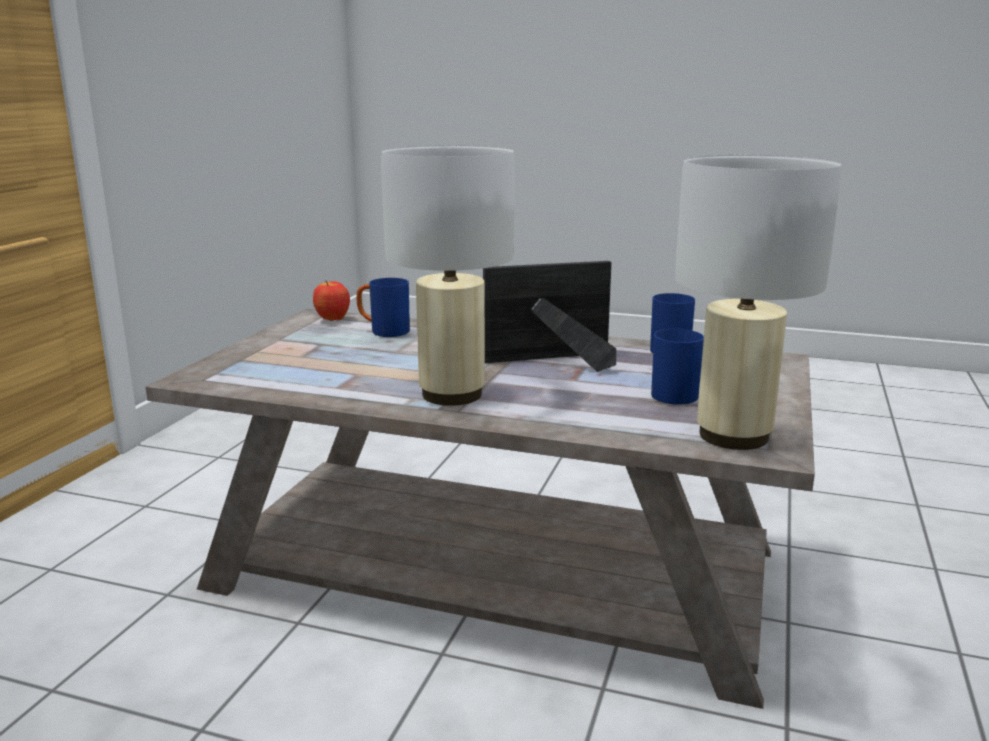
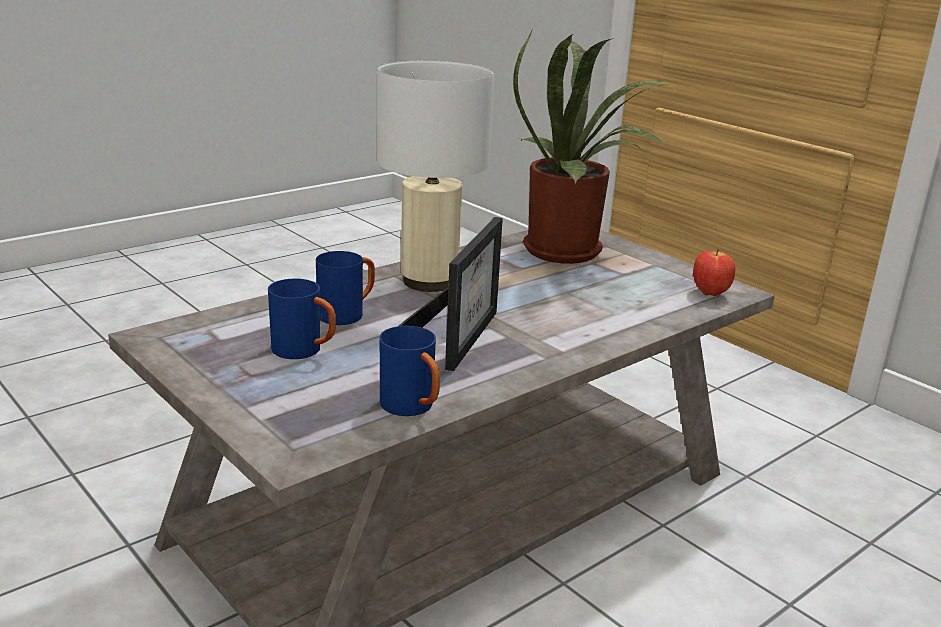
camera: 120 degrees right, 5 degrees up
(281, 366) = (571, 252): none -> potted plant
(383, 332) = (641, 302): blue mug -> blue mug (347, 314)
(733, 435) = (198, 336): white table lamp -> none

